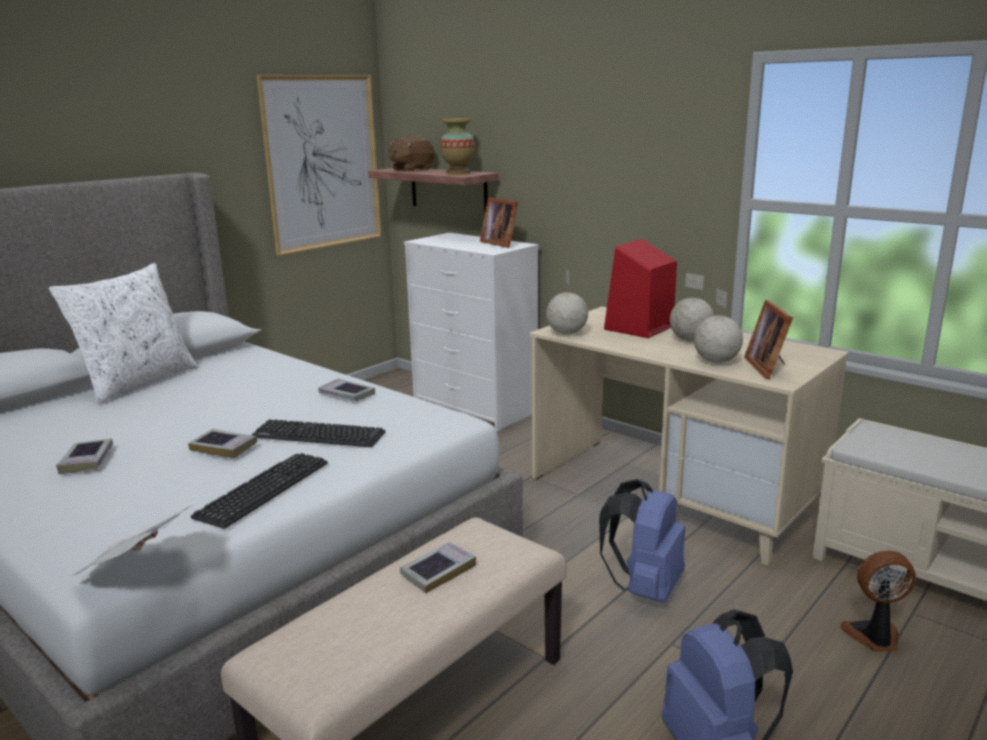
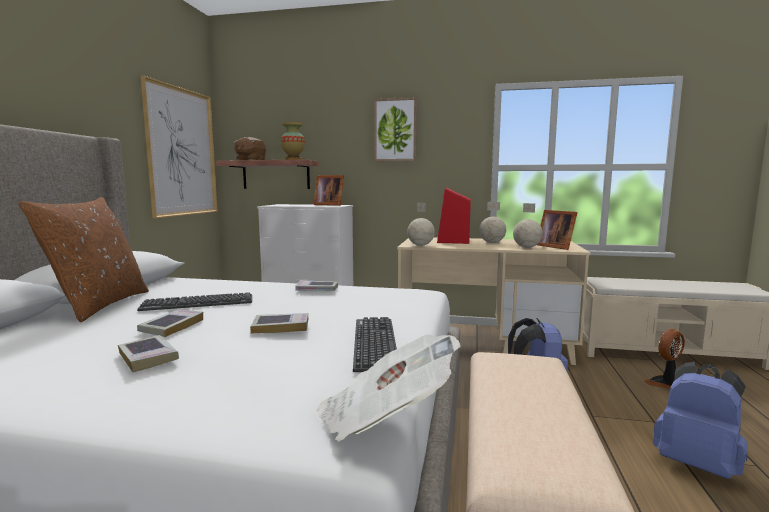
camera: 30 degrees left, 10 degrees down
(137, 382) = (98, 306): white pillow -> brown pillow
(318, 435) = (346, 309): keyboard -> keyboard (198, 303)
(438, 571) = (522, 383): book -> book (172, 327)
(598, 129) = (395, 130): none -> picture

